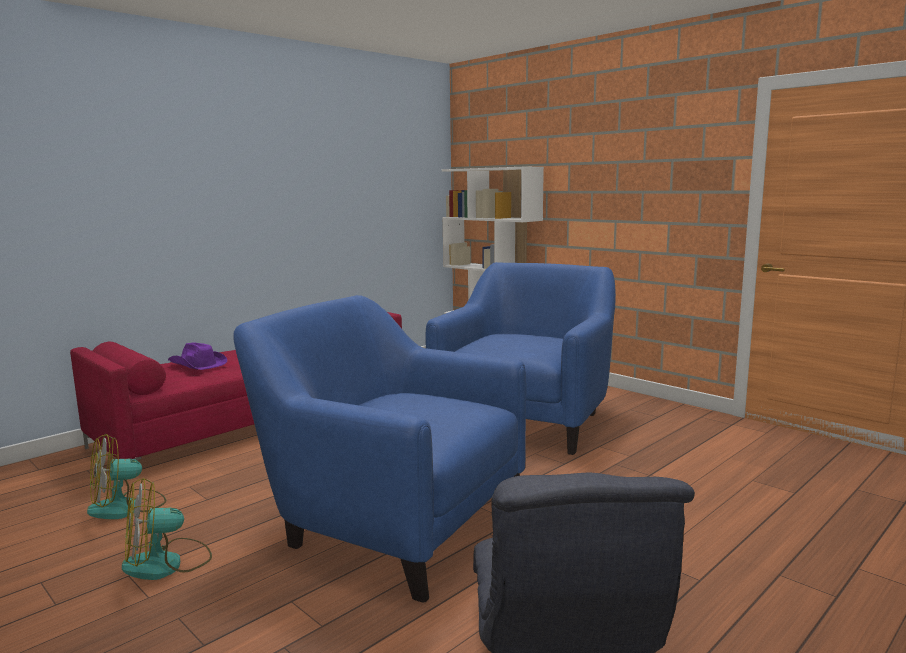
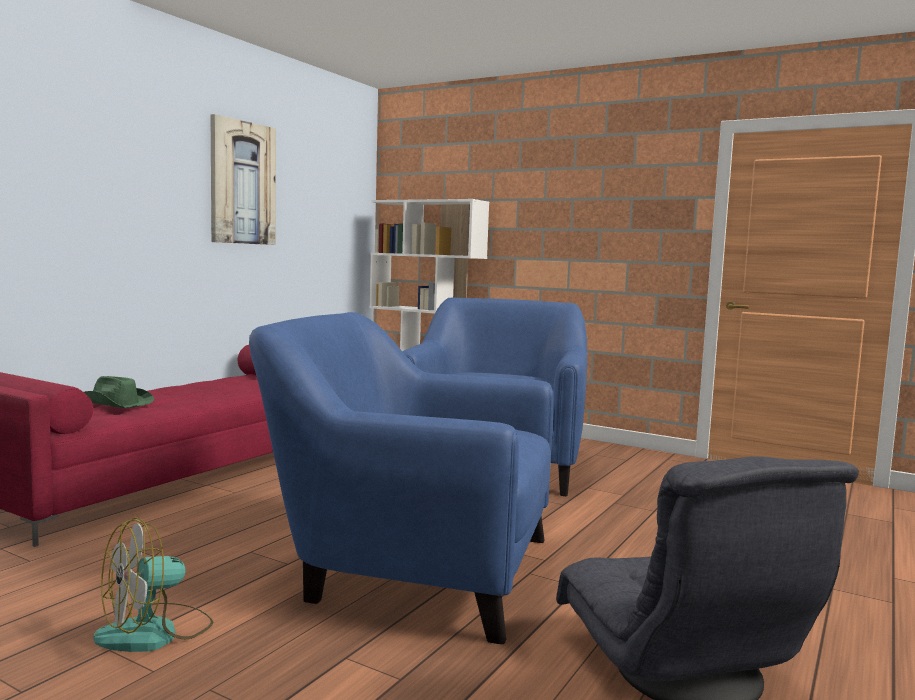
camera: 15 degrees left, 5 degrees down
(127, 507) = (58, 575): fan -> none
(197, 364) = (114, 403): purple hat -> green hat
(315, 168) = (242, 183): none -> picture

